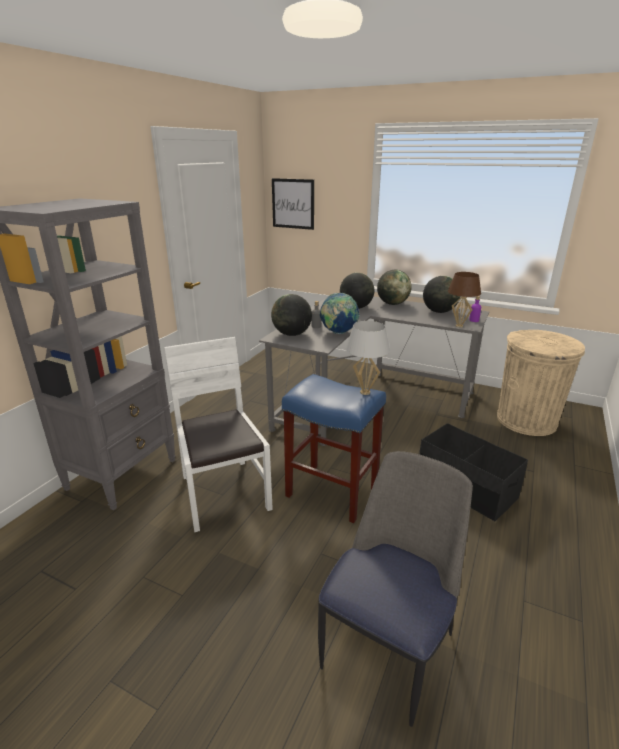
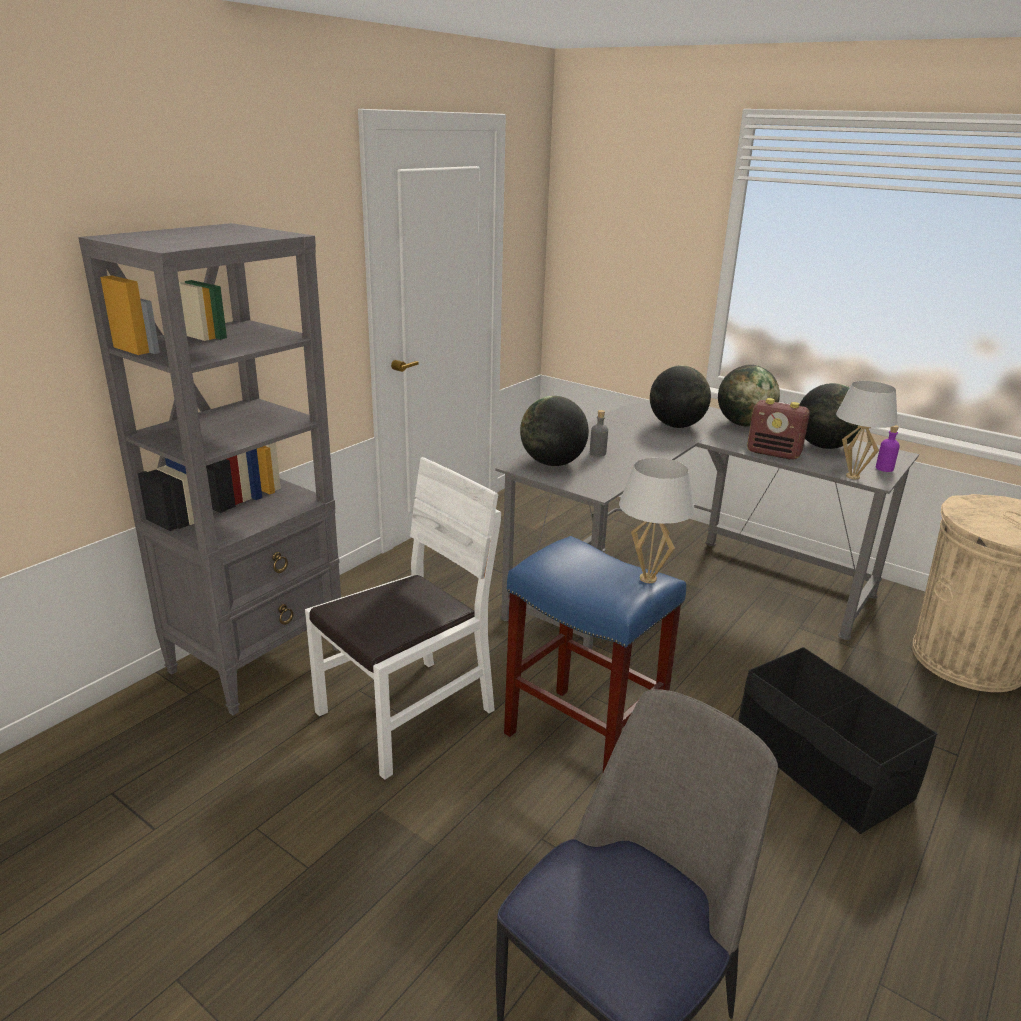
camera: 10 degrees right, 0 degrees up
(224, 493) = (406, 713): white chair -> white chair turned 60 degrees clockwise
(293, 203) = (592, 238): picture -> none
(338, 333) = (632, 468): globe -> none
(414, 318) = (774, 453): none -> radio
(459, 326) = (852, 476): brown table lamp -> white table lamp

